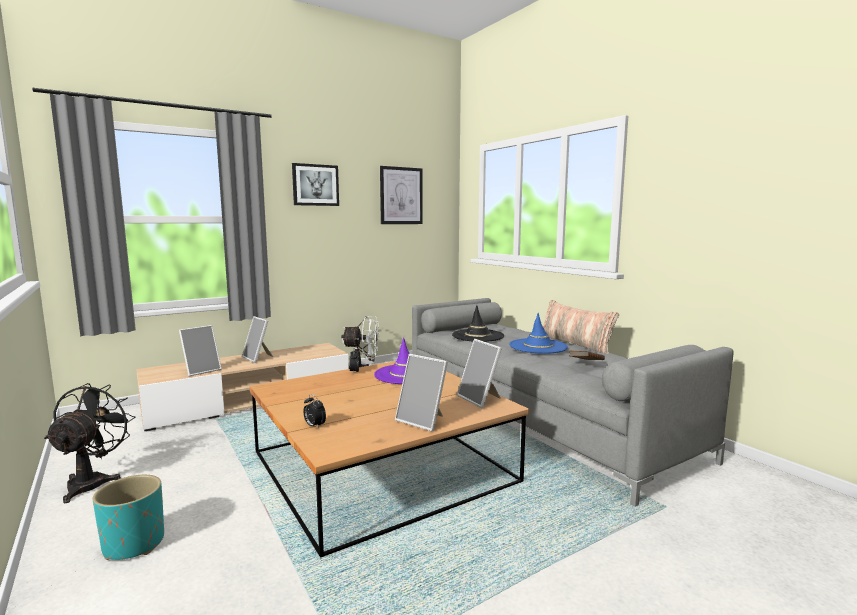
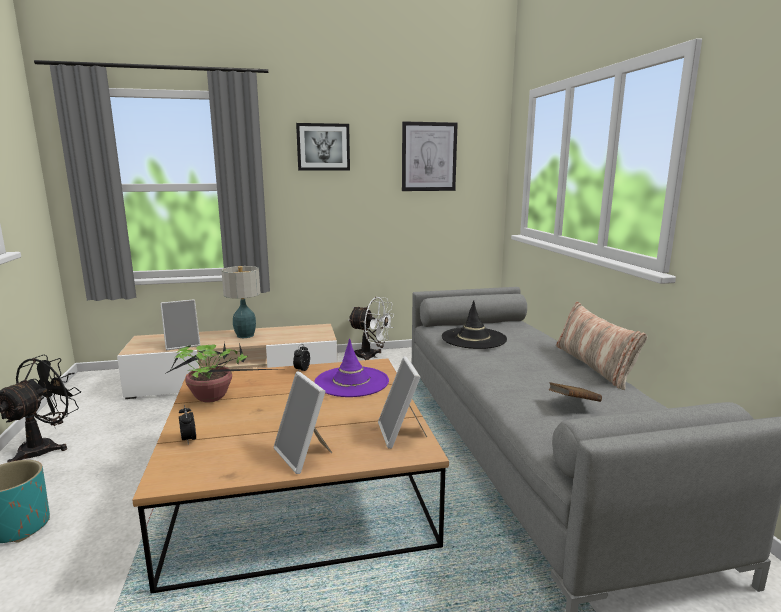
camera: 20 degrees right, 5 degrees up
(258, 358) = (245, 335): picture frame -> table lamp
(300, 398) = (214, 398): none -> potted plant
(538, 346) = (533, 365): blue hat -> none

